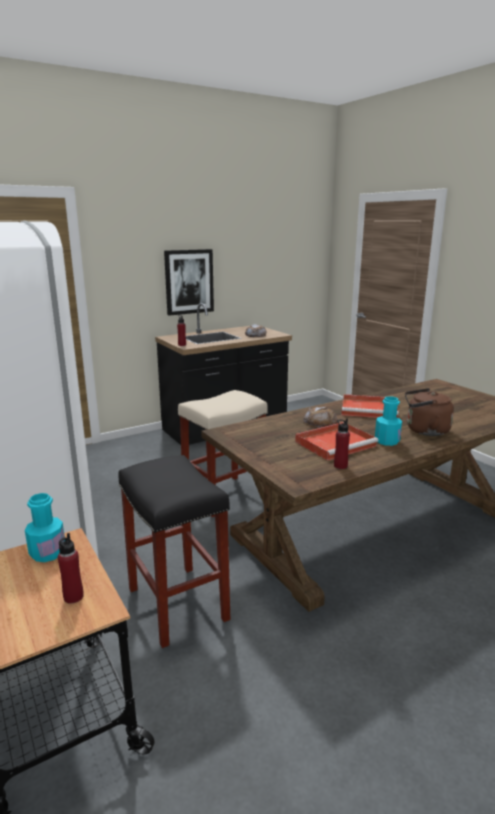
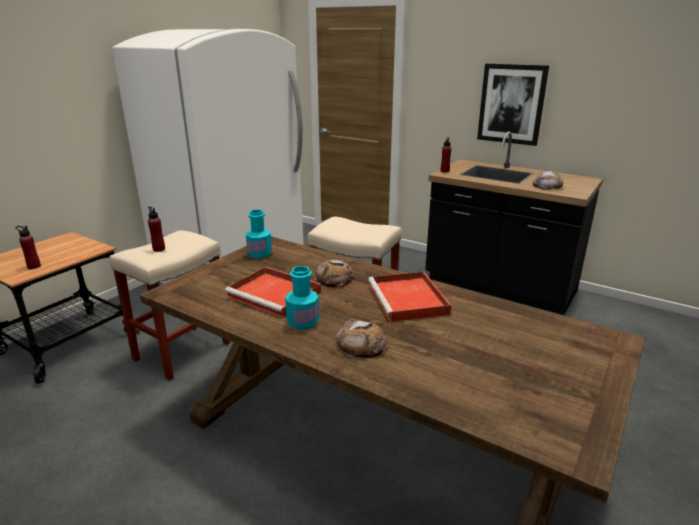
camera: 65 degrees right, 5 degrees up
(48, 553) = (83, 248): turquoise bottle -> turquoise bottle (259, 254)
(176, 603) = (183, 350): black stool -> beige stool
(340, 466) = (216, 305): red bottle -> red bottle (159, 249)
(424, 430) = (361, 344): brown kettle -> bread

